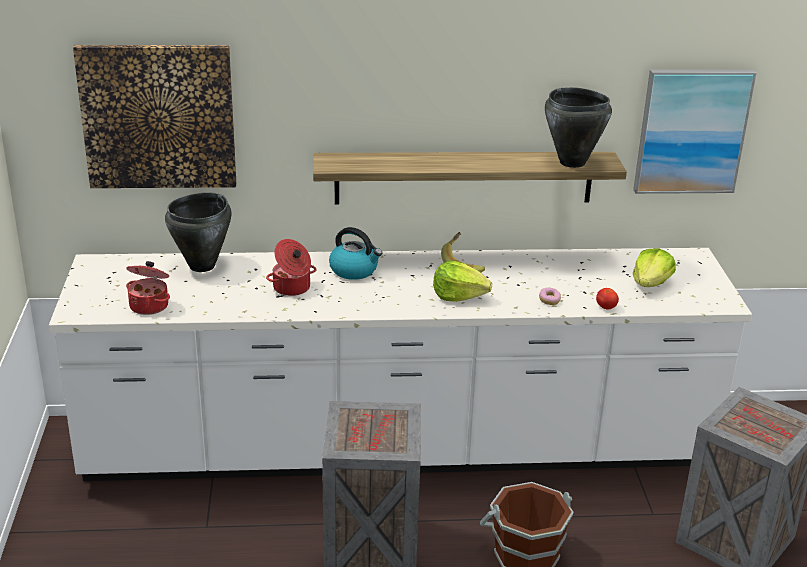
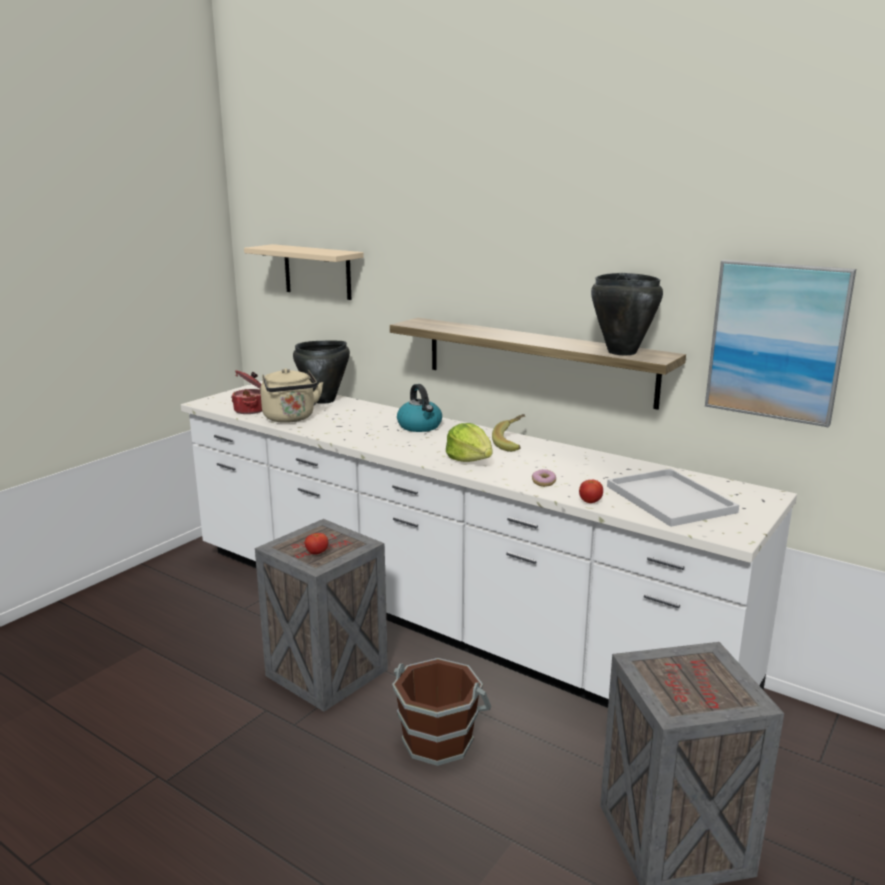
camera: 40 degrees right, 10 degrees down
(158, 116) = (317, 272): picture -> beige shelf
(214, 303) = (290, 418): none -> beige kettle
(292, 288) = (355, 424): cooking pot -> none
(384, 438) = (317, 553): none -> tomato
(650, 284) = (672, 500): lettuce -> white tray

